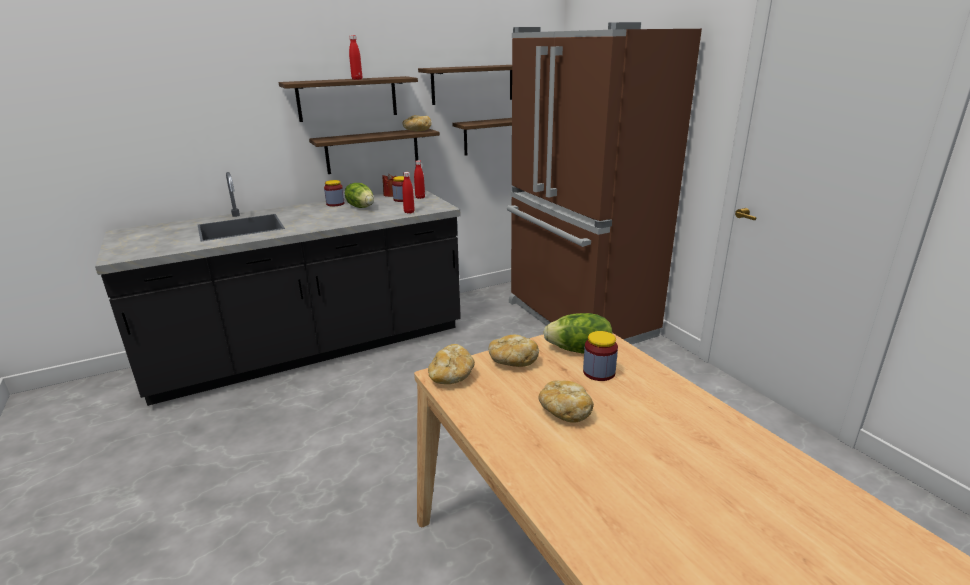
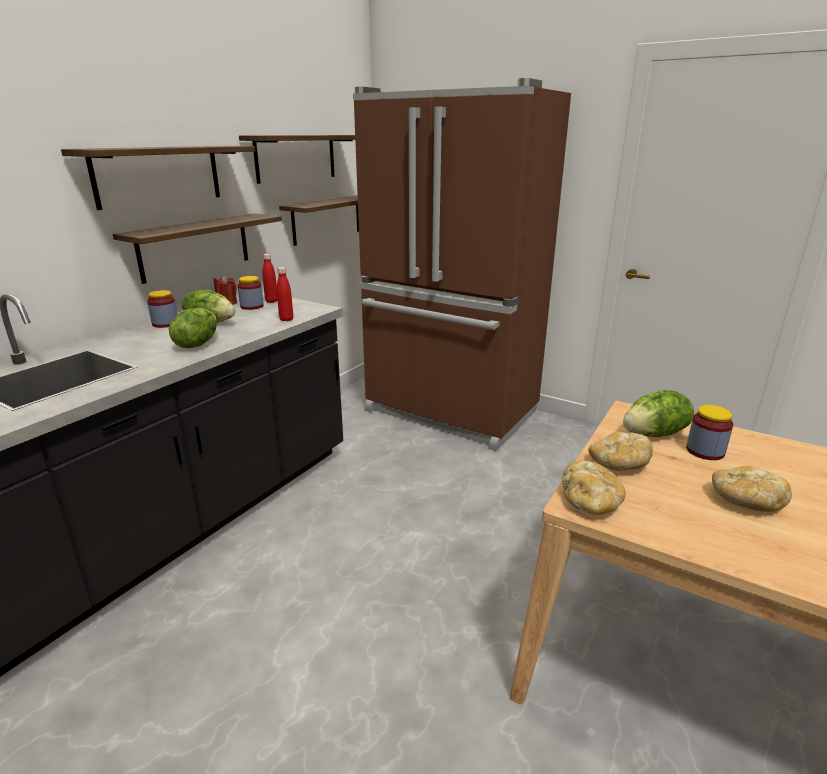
camera: 30 degrees left, 0 degrees up
(333, 220) = (197, 344): none -> lettuce
(357, 79) = (180, 146): red bottle -> none
(417, 131) = (250, 216): bread -> none

